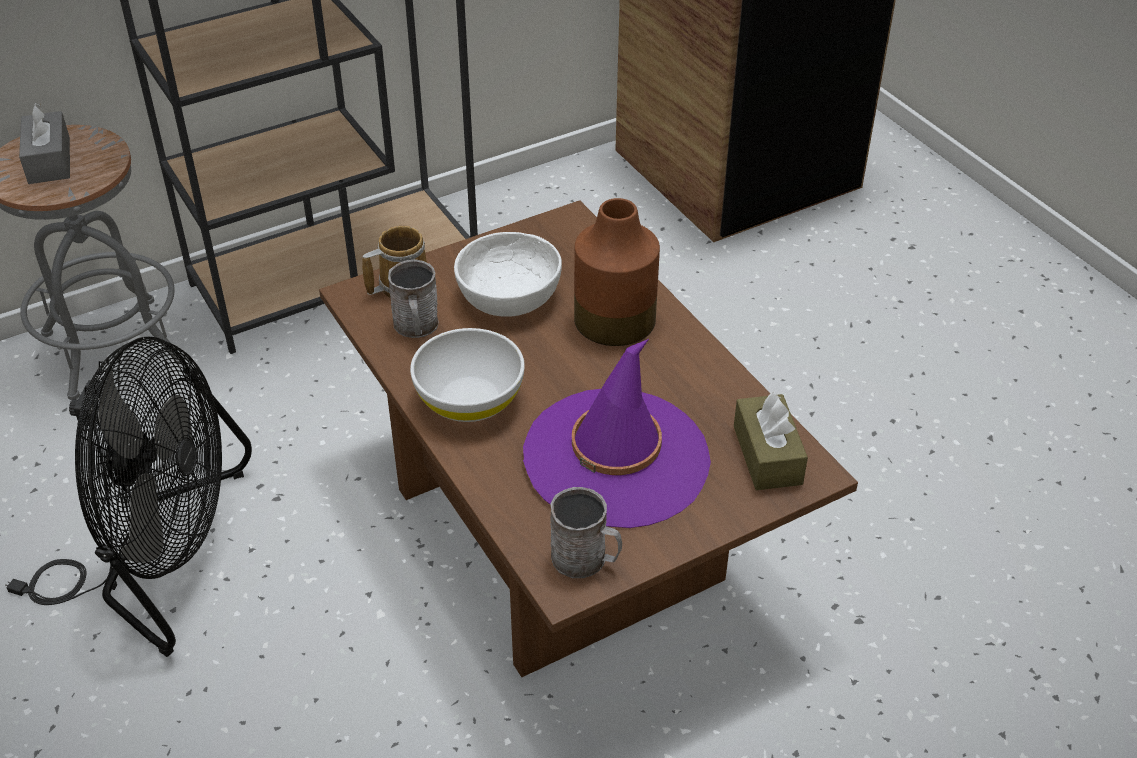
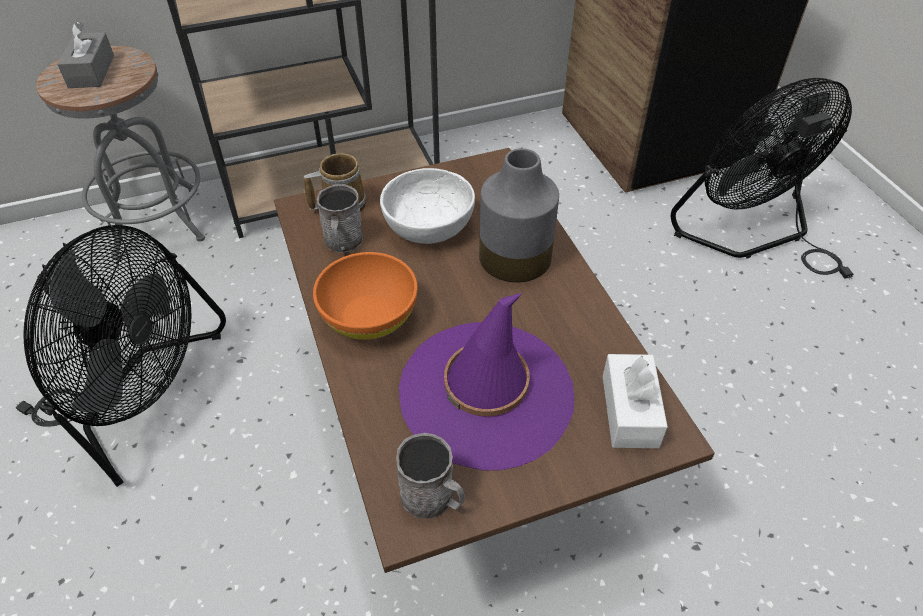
camera: 10 degrees right, 5 degrees up
(470, 399) = (369, 316): white bowl -> orange bowl
(615, 318) = (515, 255): brown vase -> grey vase
(767, 455) = (629, 411): brown tissue box -> white tissue box
(886, 272) = (761, 232): none -> black fan

